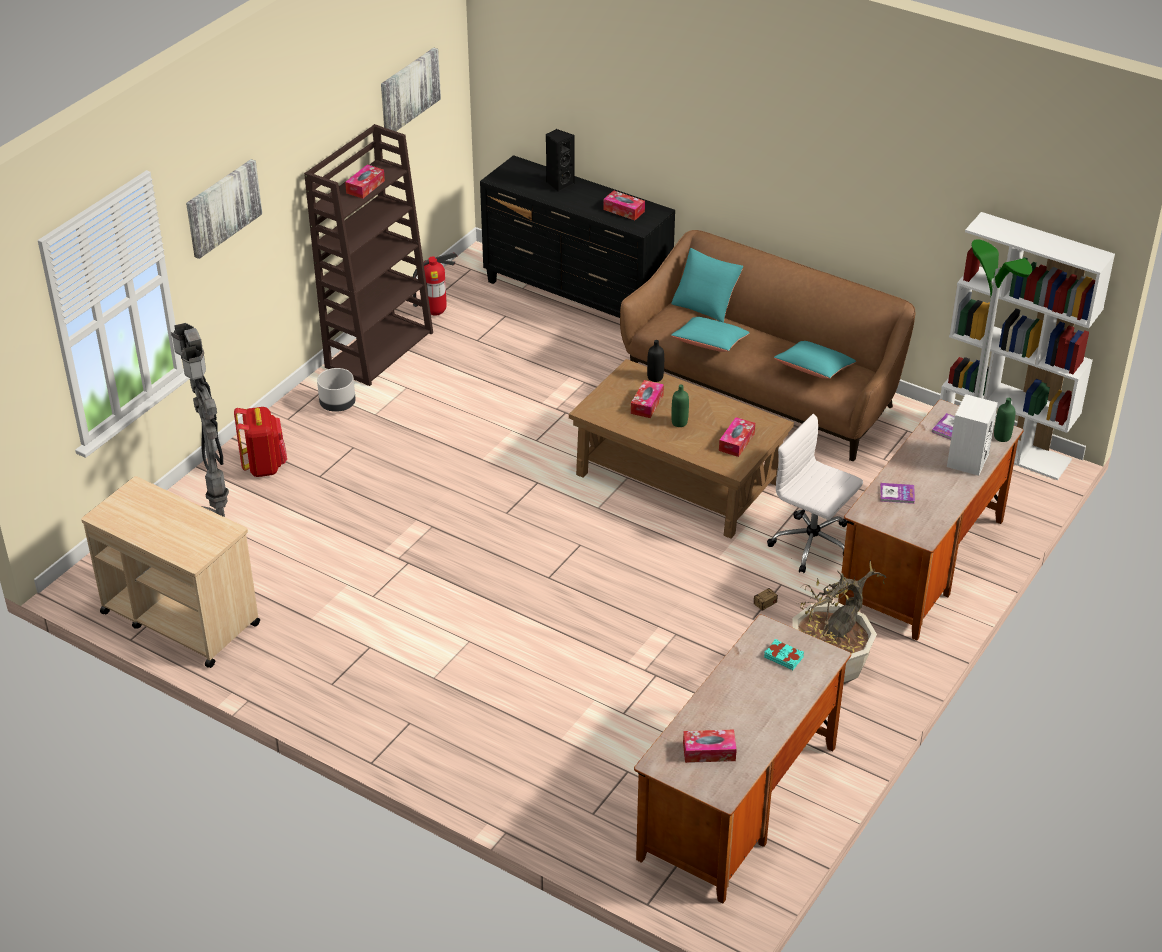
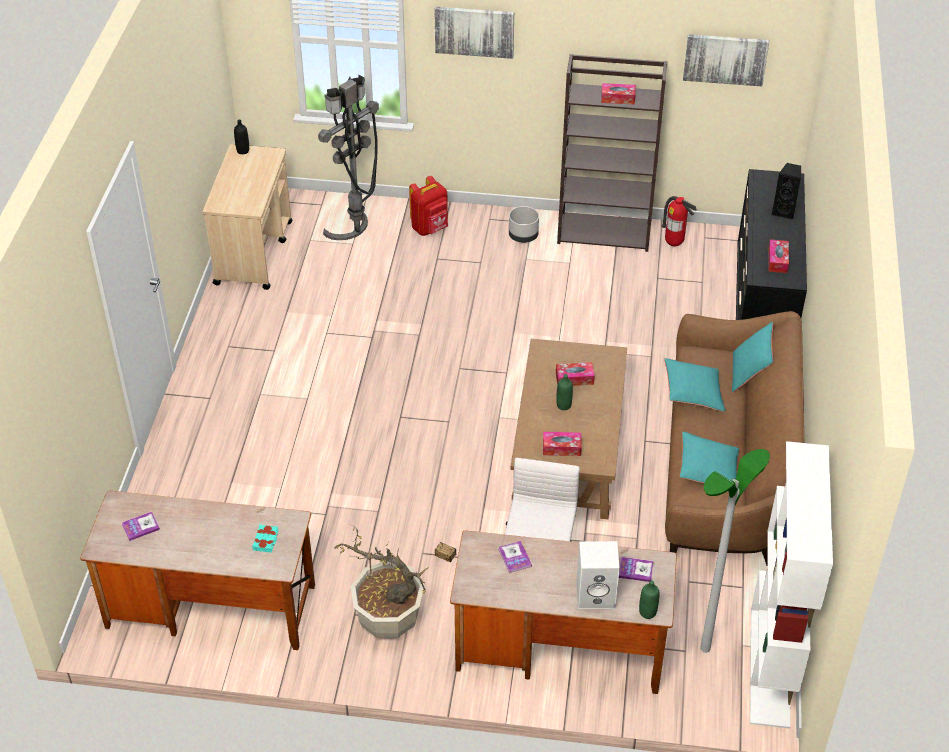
camera: 65 degrees right, 5 degrees up
(655, 377) = (614, 372): black bottle -> black bottle (243, 151)
(709, 751) = (140, 527): tissue box -> book

